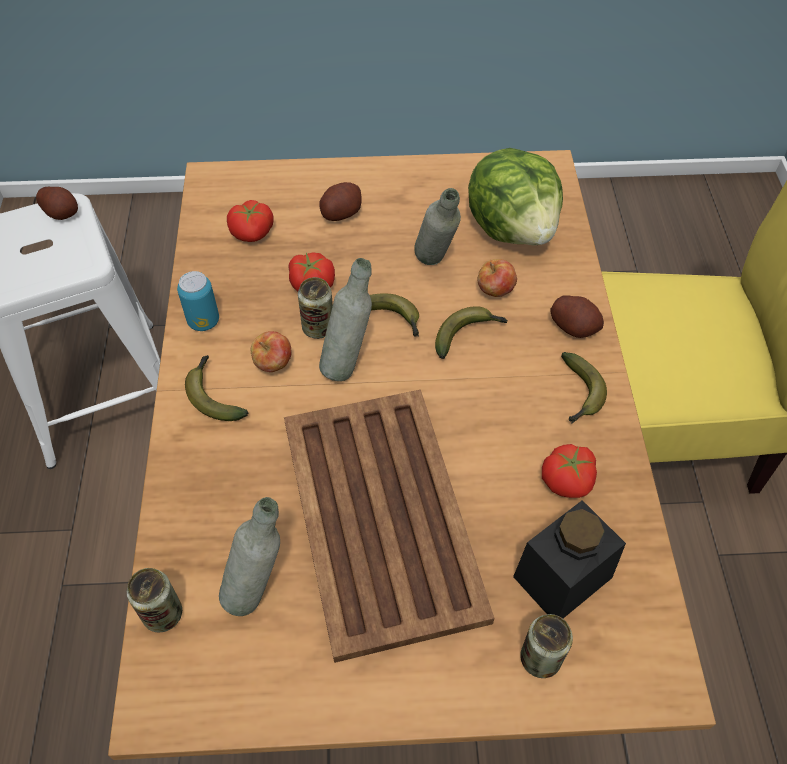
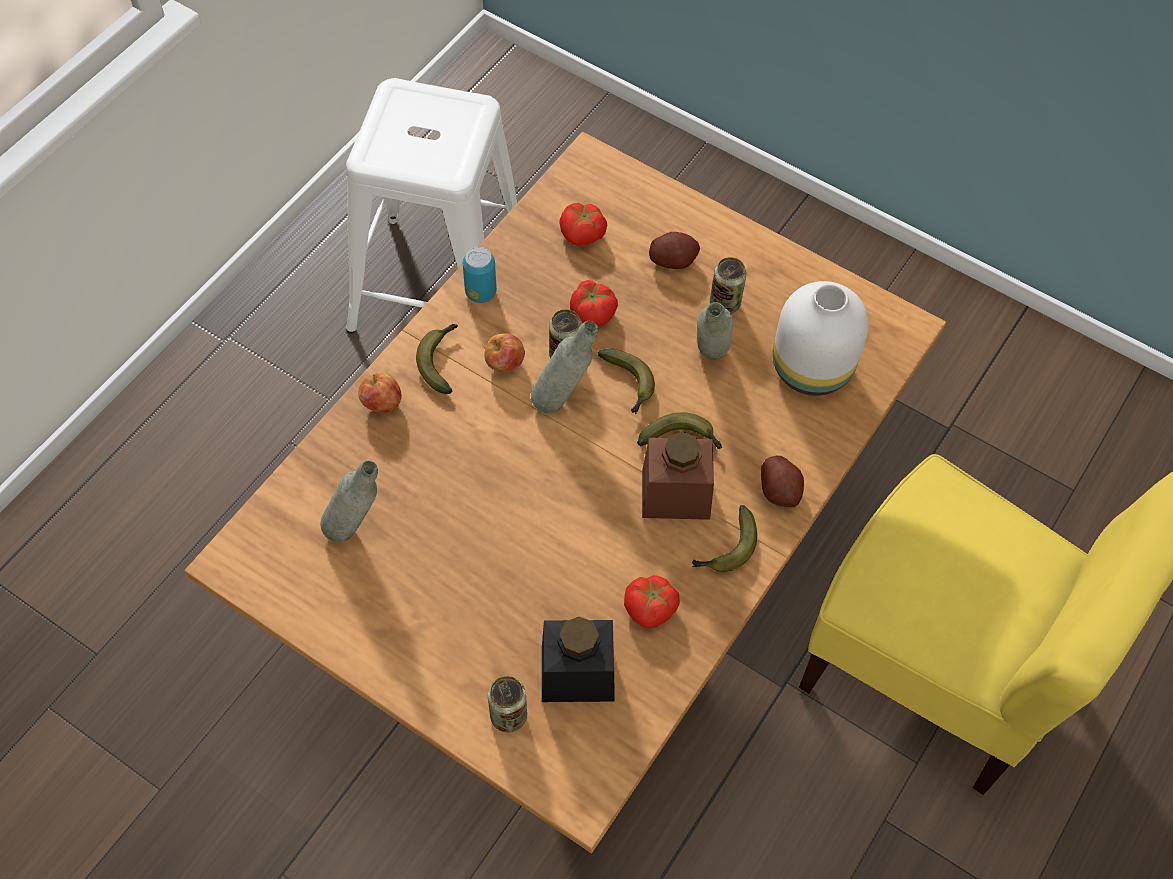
camera: 35 degrees right, 5 degrees up
(62, 213) = (466, 111): potato -> none
(163, 614) = (282, 502): can -> can (725, 303)
(381, 520) = (483, 540): brown tray -> none
(495, 291) = (741, 416): apple -> apple (382, 404)
(502, 379) = (675, 495): none -> brown jar
(513, 228) = (813, 367): lettuce -> white vase

